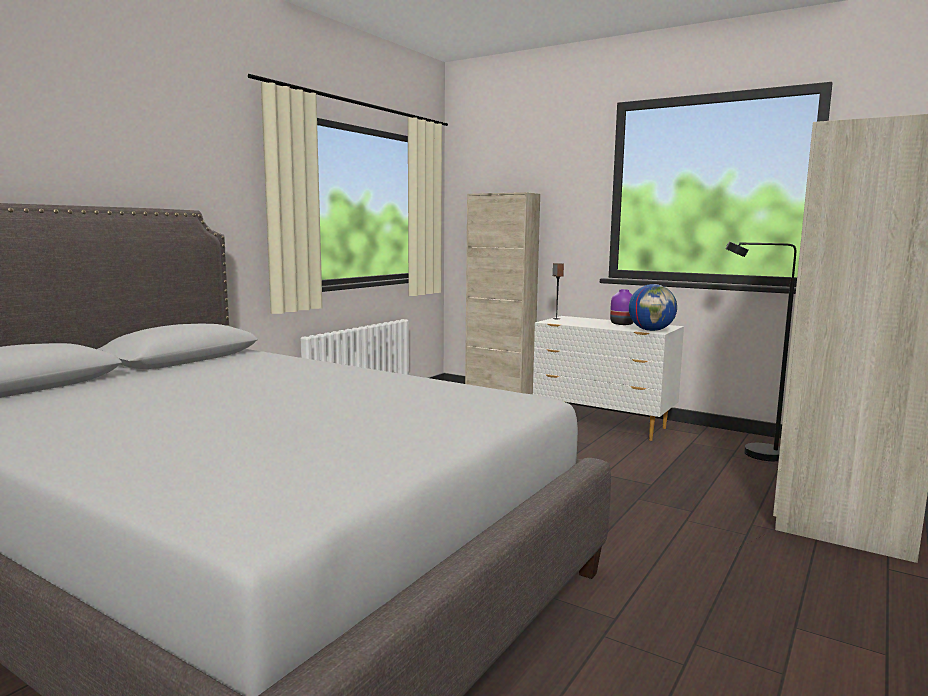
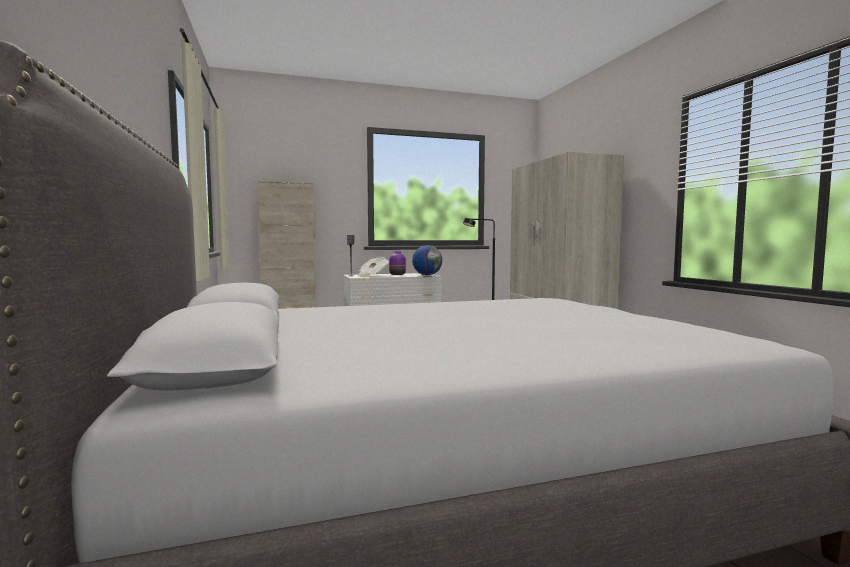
camera: 50 degrees left, 5 degrees down
(583, 321) = (372, 275): none -> newspaper

